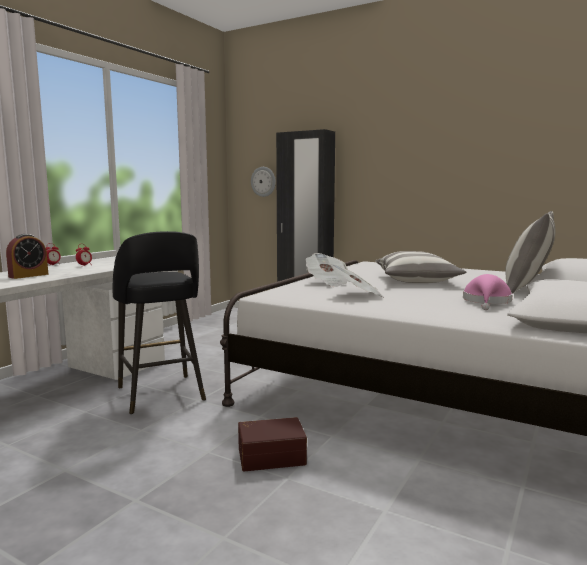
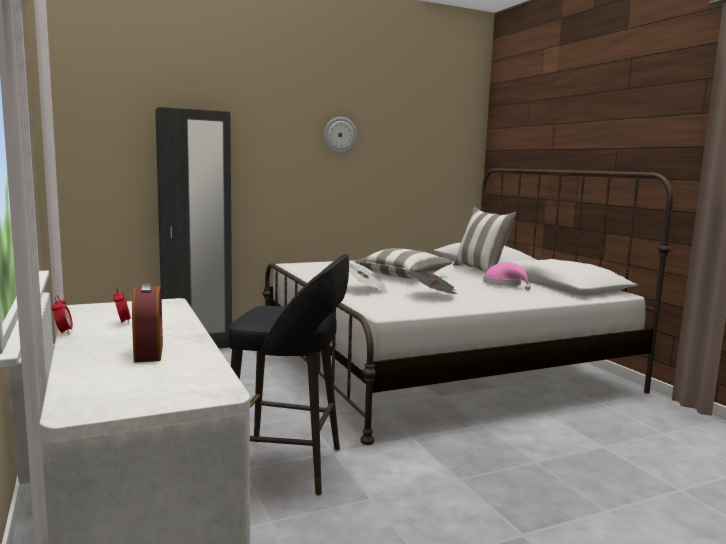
camera: 55 degrees left, 0 degrees up
(263, 181) = (110, 169): wall clock -> wall clock (340, 135)
(271, 455) = (493, 456): brown storage box -> none

